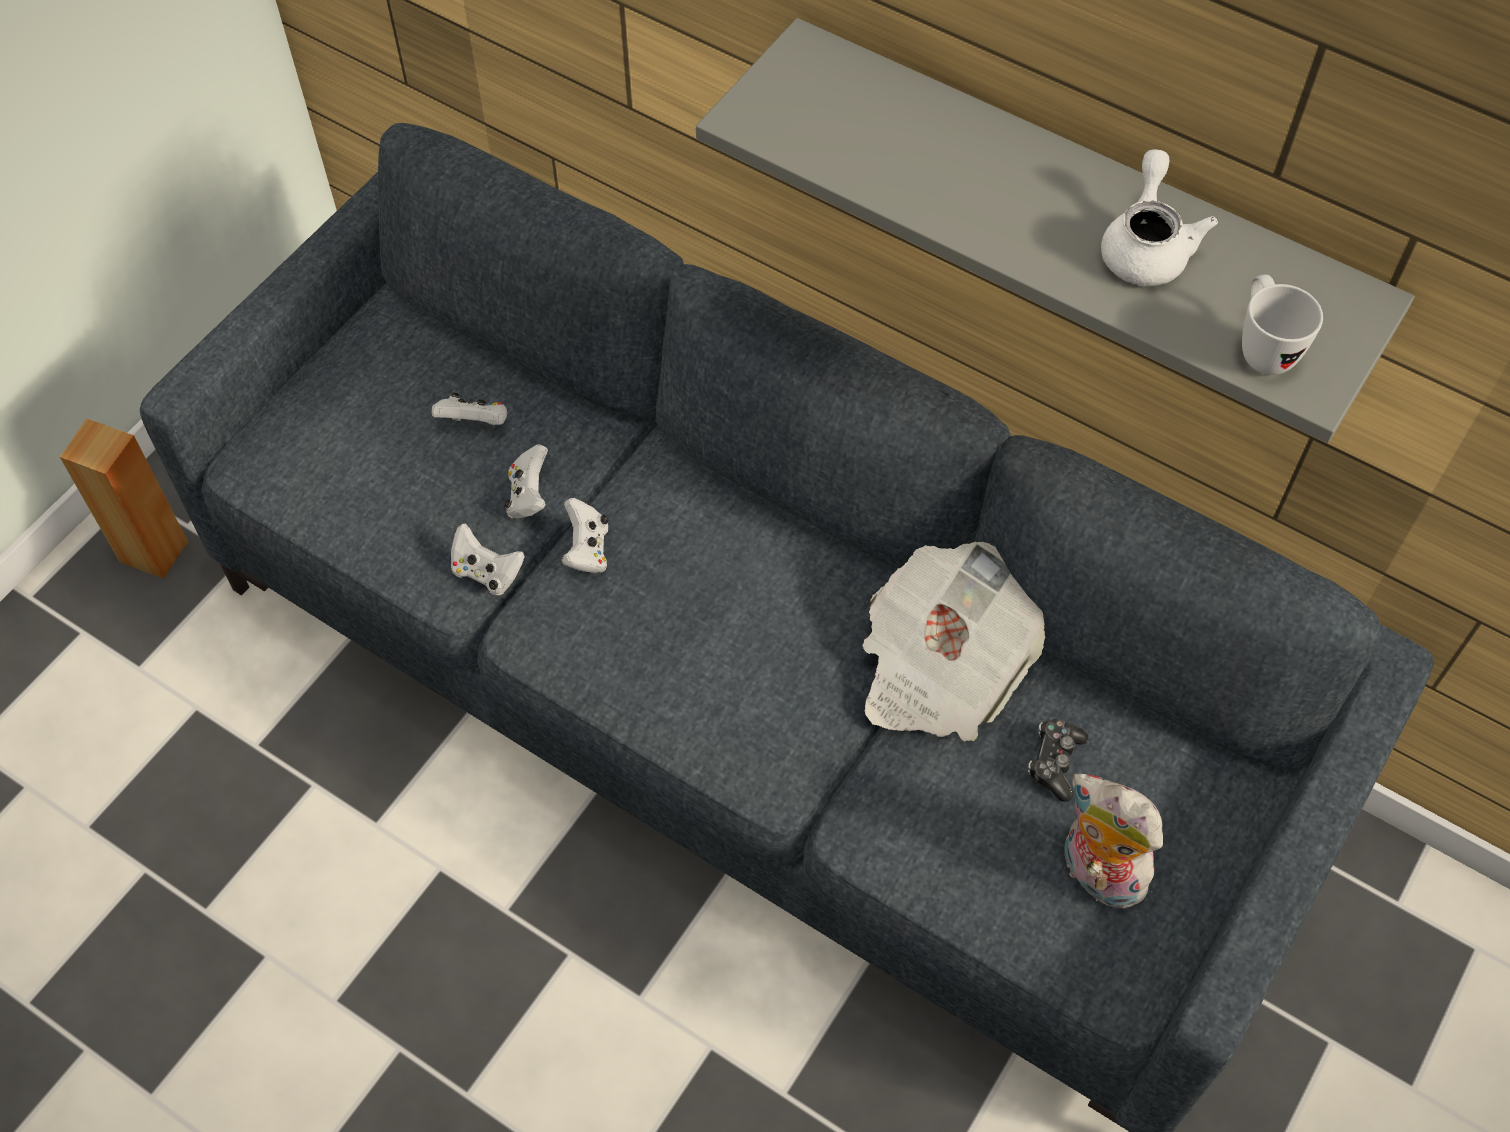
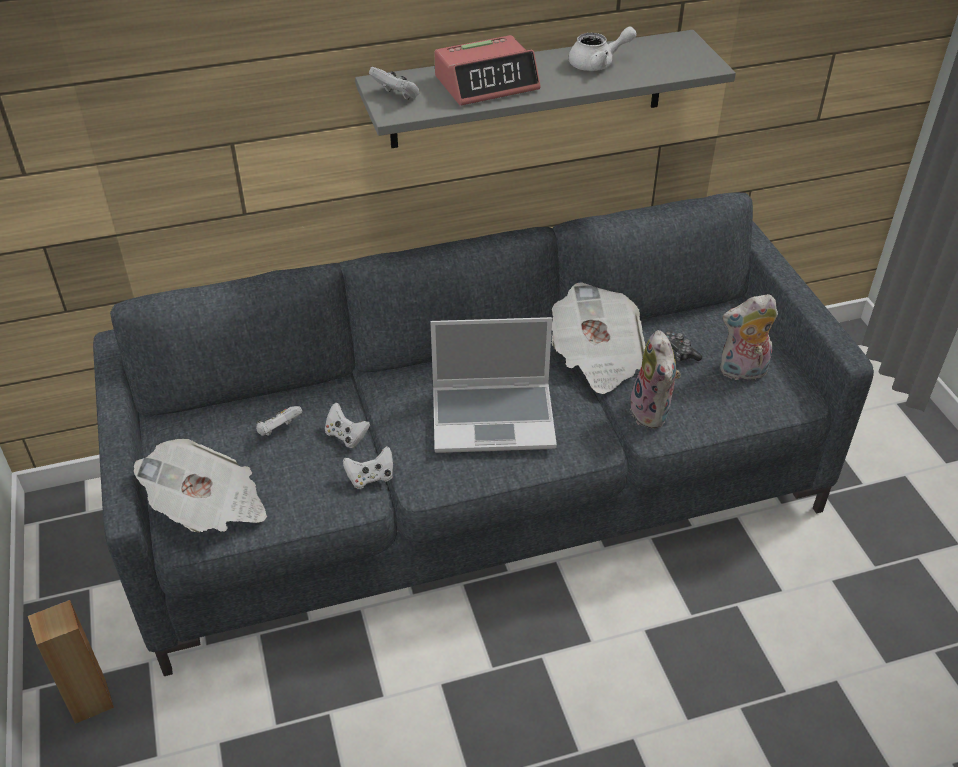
camera: 50 degrees left, 15 degrees down
(302, 456) = (209, 508): none -> newspaper
(587, 550) = (402, 433): white game controller -> white game controller (396, 96)
(704, 629) = (494, 418): none -> laptop
(899, 809) = (653, 412): none -> plush toy
(938, 160) = (487, 83): none -> alarm clock
(1146, 246) = (598, 64): white teapot -> white teapot turned 120 degrees clockwise
(1262, 348) = (679, 66): white mug -> none

